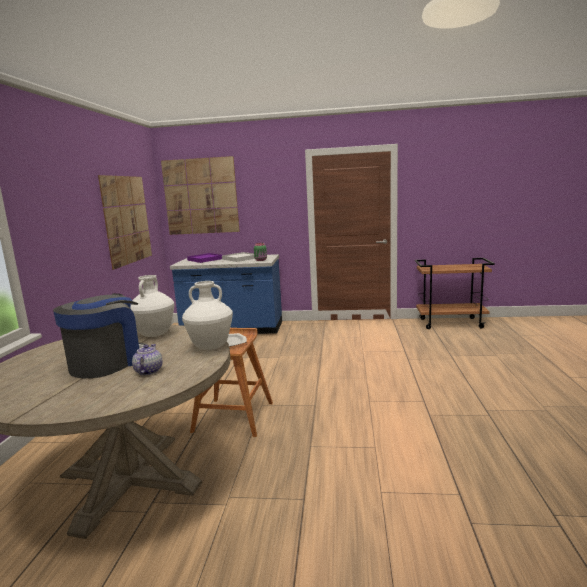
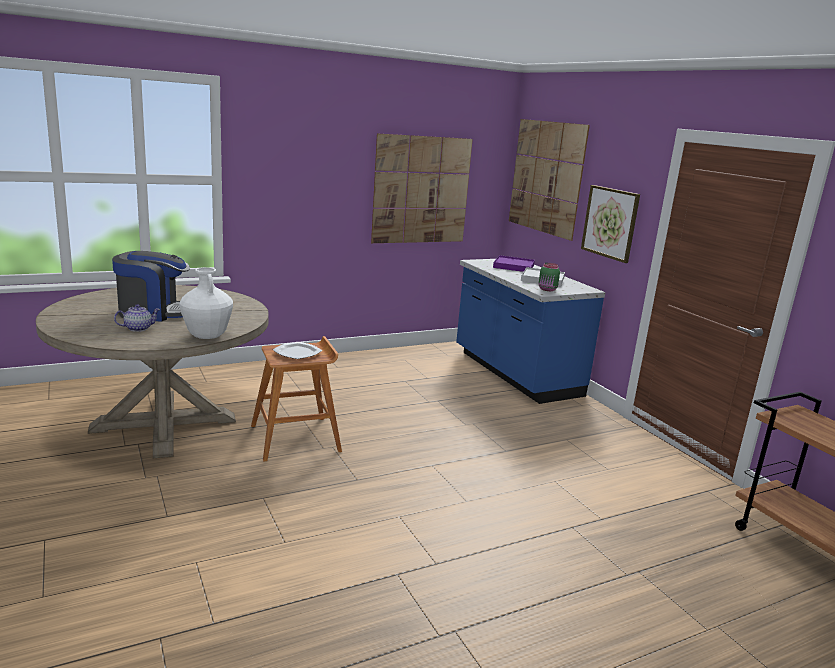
camera: 55 degrees right, 5 degrees up
(155, 334) = (233, 311): white vase -> none
(269, 212) = (610, 223): none -> picture

